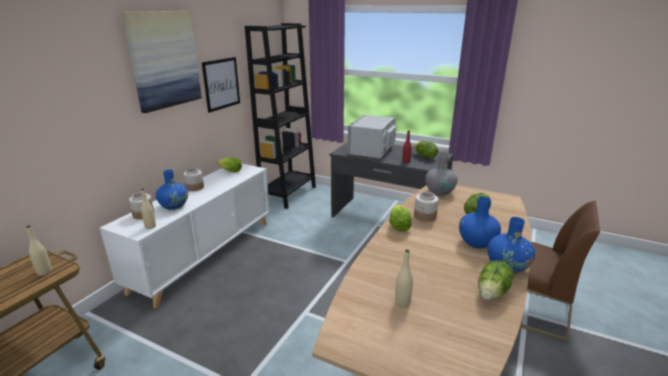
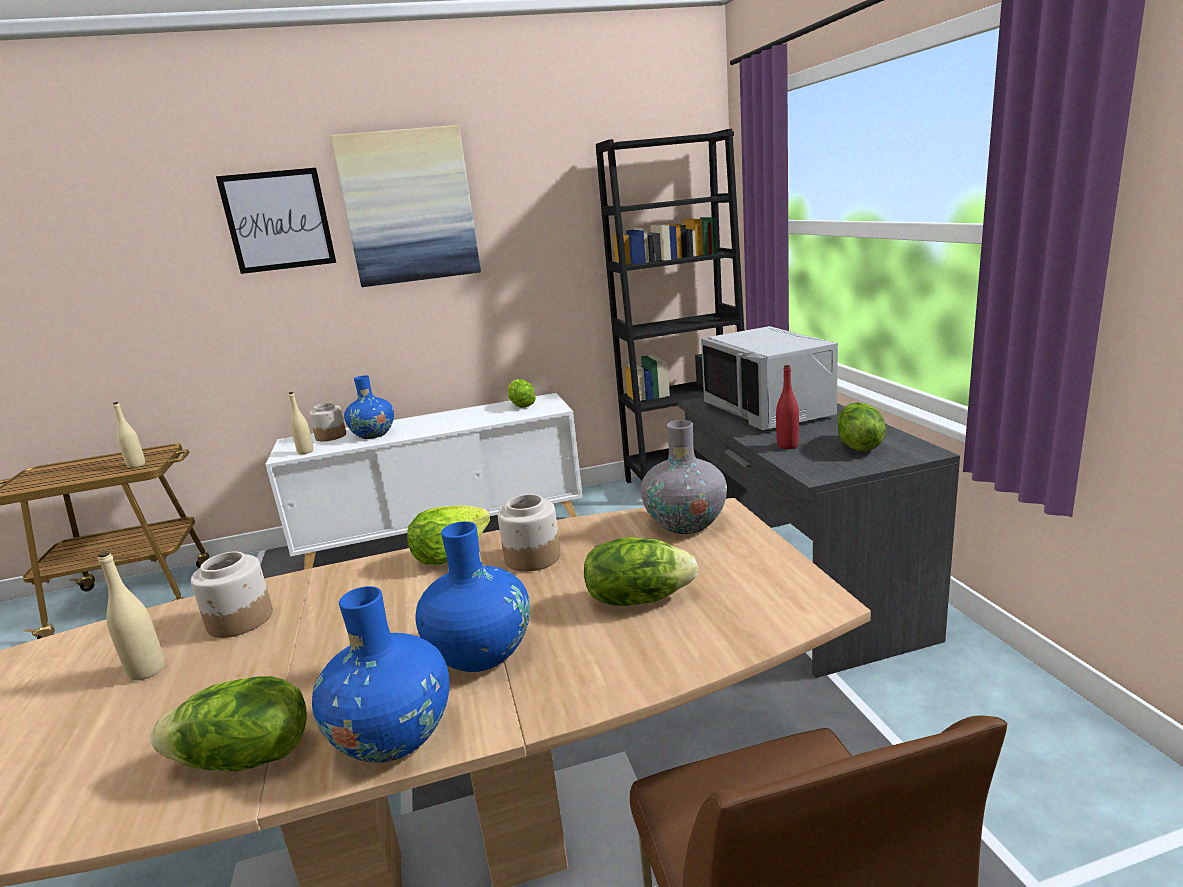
camera: 50 degrees right, 5 degrees down
(195, 187) = (439, 417): jar -> jar (240, 620)
(221, 84) = (537, 250): picture -> picture (278, 221)
(372, 150) = (769, 410): grey microwave -> grey microwave turned 90 degrees counterclockwise

